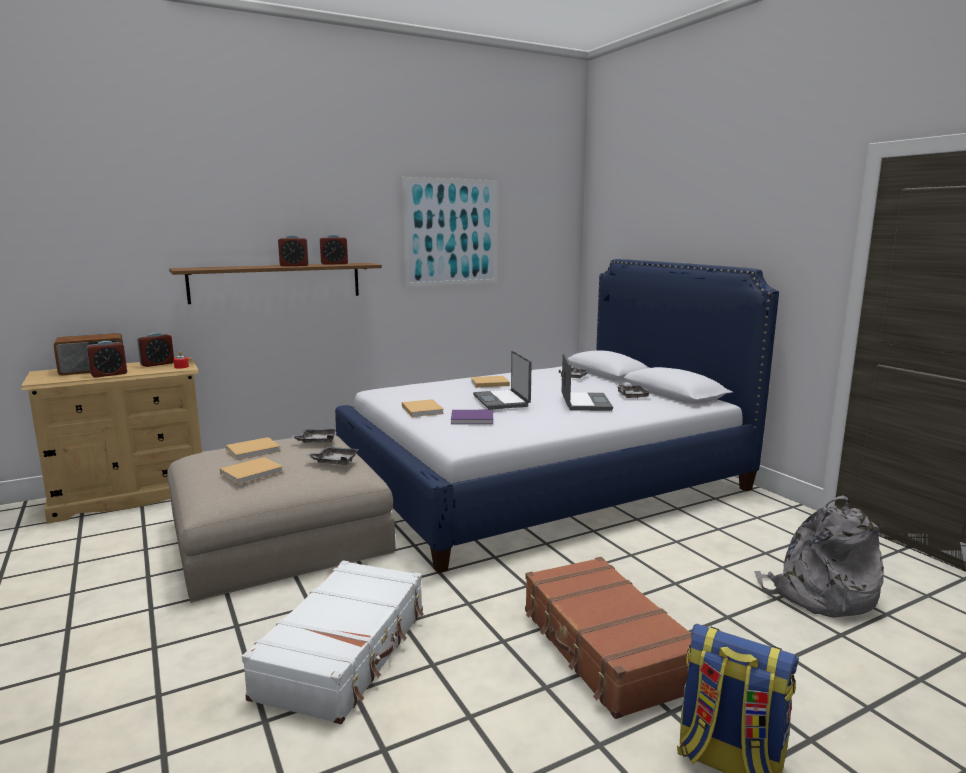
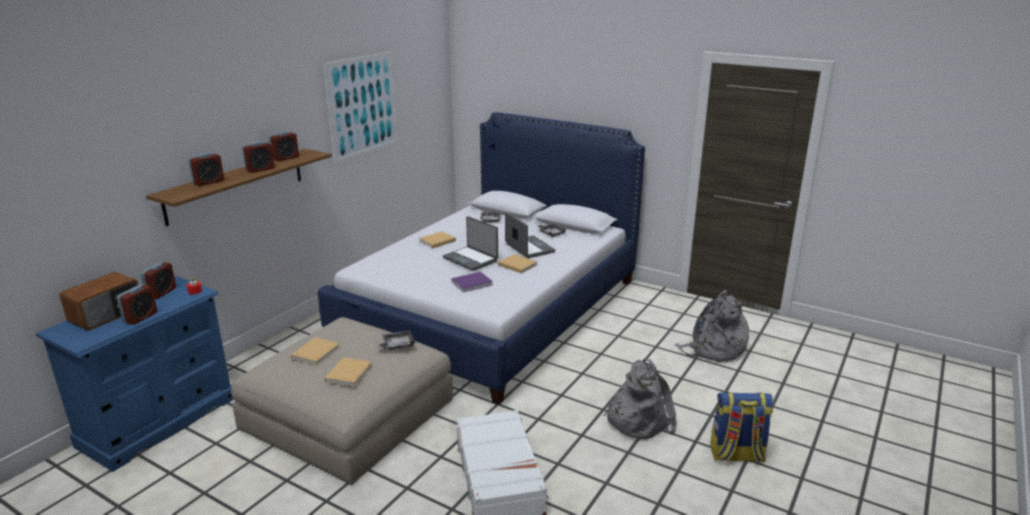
camera: 30 degrees left, 10 degrees up
(132, 496) = (159, 421): beige dresser -> blue dresser
(233, 267) = (208, 182): none -> alarm clock
(316, 441) = (354, 330): grey tray -> none
(422, 409) = (422, 282): beige book -> beige book (516, 264)
(605, 648) = (638, 419): brown suitcase -> grey backpack

